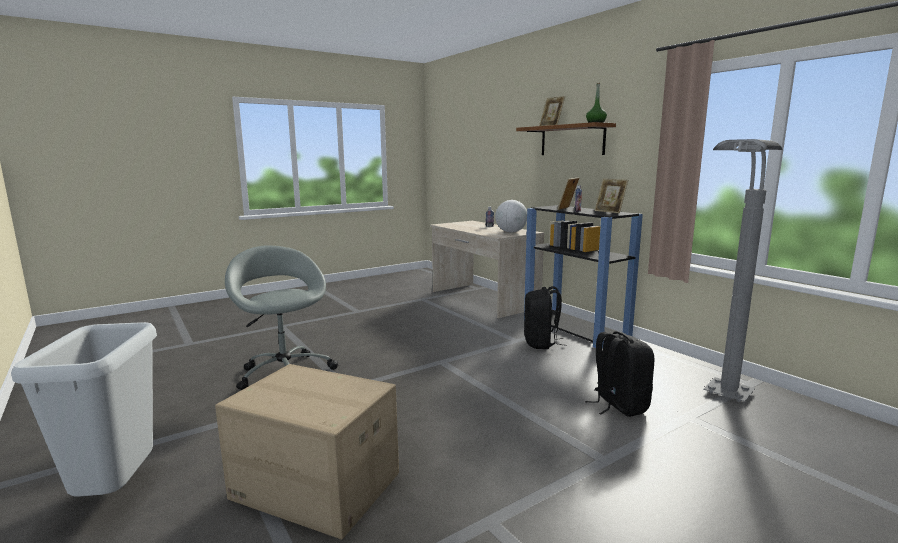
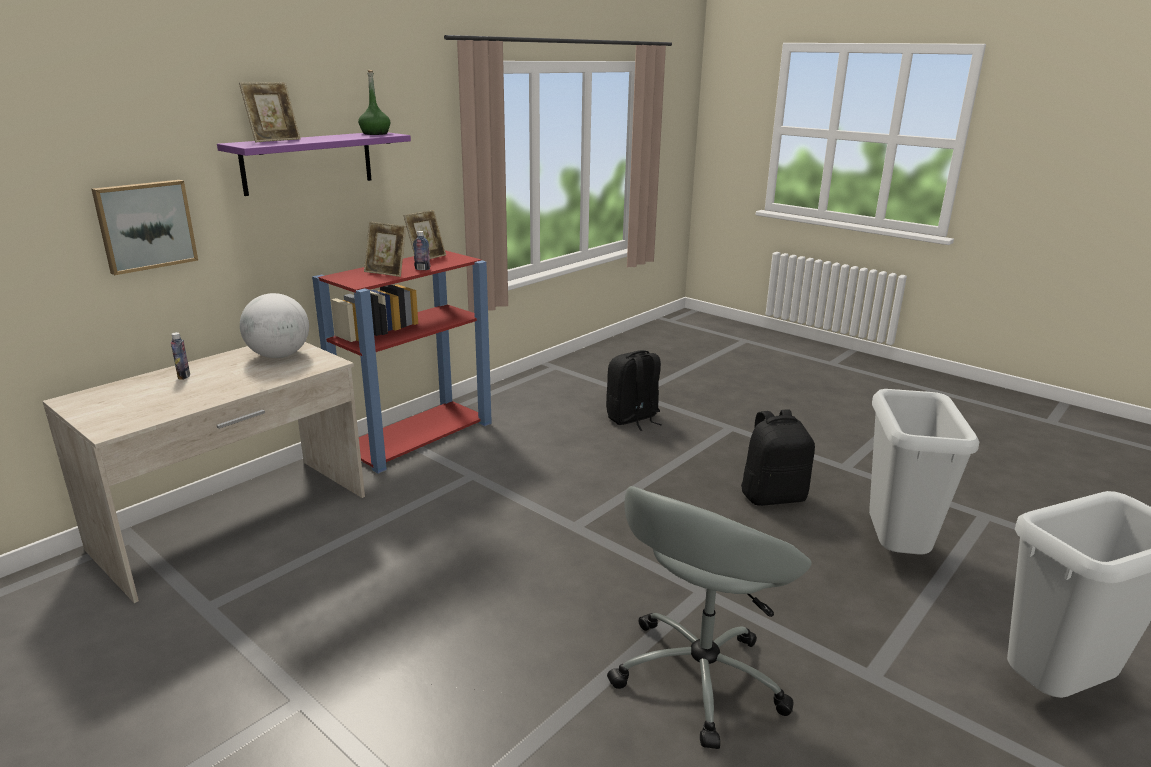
camera: 105 degrees left, 10 degrees up
(315, 487) = (896, 552): cardboard box -> grey trash can
(509, 162) = (145, 225): none -> picture
(541, 343) = (479, 457): black backpack -> black backpack (773, 496)
(572, 140) = (308, 162): brown shelf -> purple shelf
(575, 329) = (416, 435): black bookcase -> red bookcase
(721, 403) = (601, 381): grey floor lamp -> none

